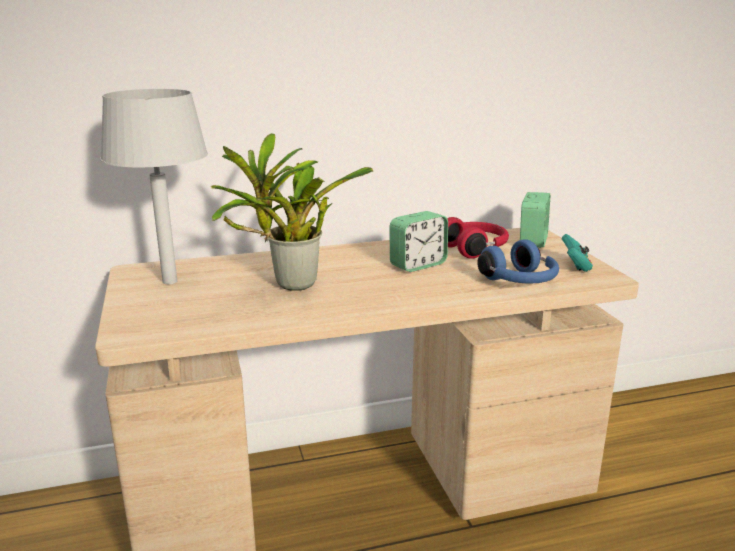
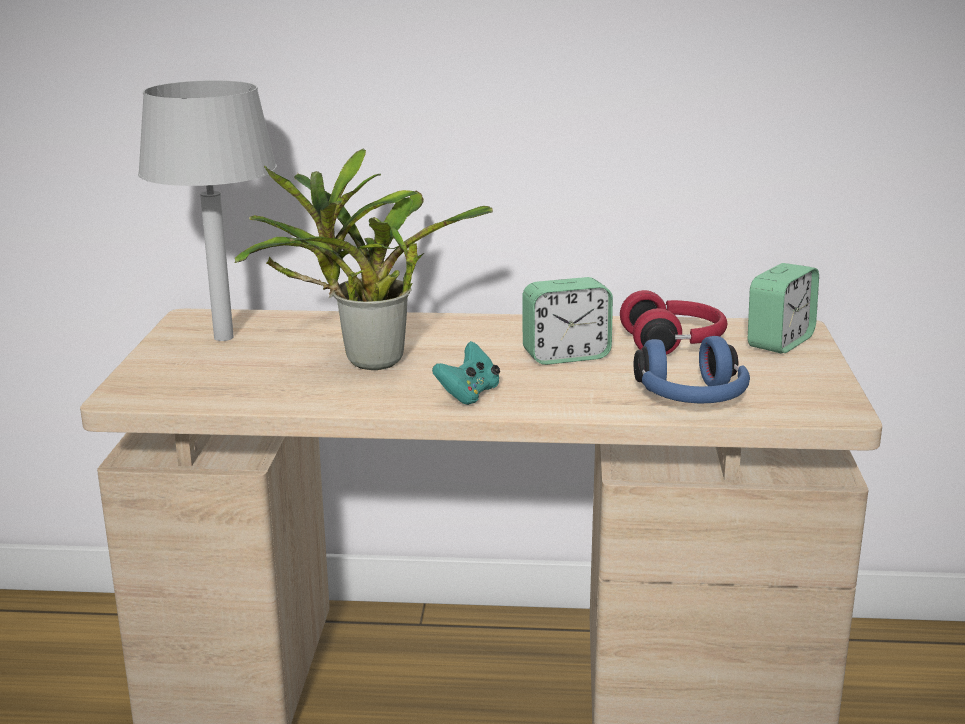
camera: 20 degrees right, 0 degrees up
(575, 266) = (806, 388): turquoise game controller -> turquoise game controller (469, 394)

